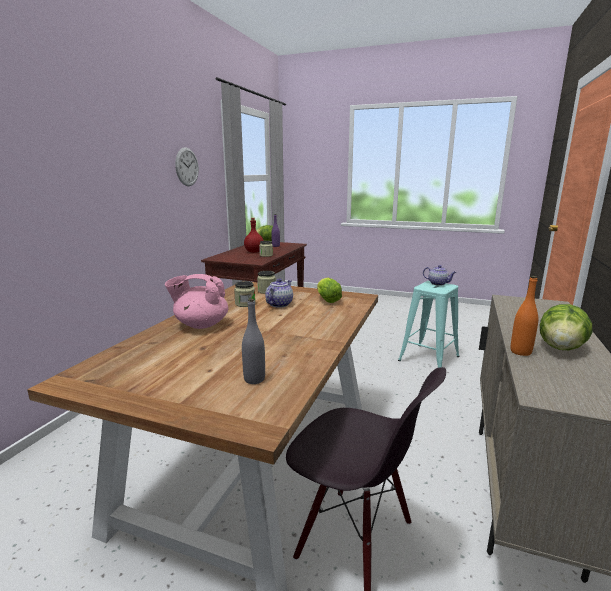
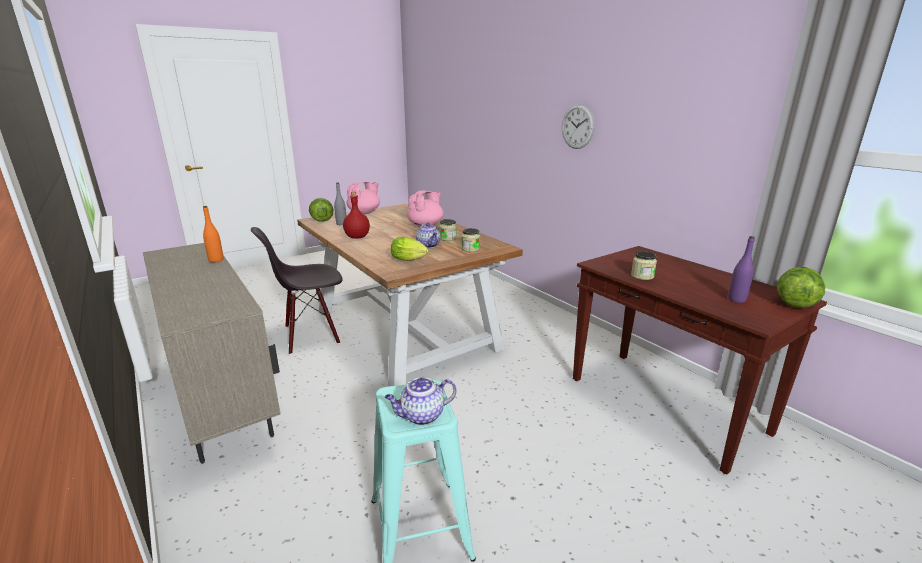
camera: 125 degrees right, 5 degrees up
(150, 394) = (364, 213): none -> pink teapot
(187, 167) = (701, 123): wall clock -> wall clock (577, 126)
(254, 252) = (678, 275): red bottle -> red bottle (357, 237)
(560, 348) = (187, 271): lettuce -> lettuce (322, 220)

